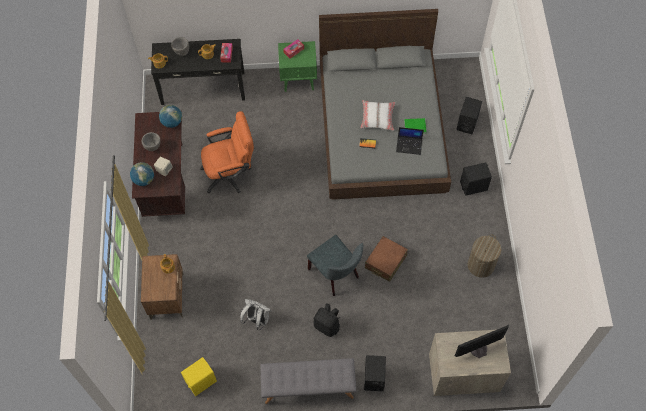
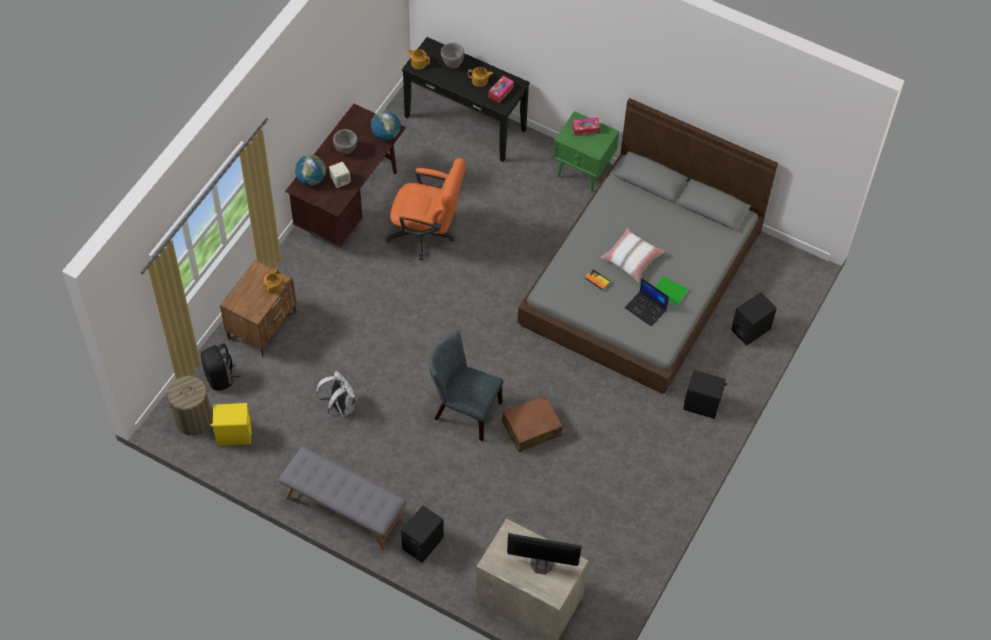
camera: 30 degrees right, 5 degrees down
(327, 326) = (412, 458): black backpack -> black backpack (220, 377)
(336, 275) = (463, 410): grey chair -> grey chair turned 120 degrees clockwise
(481, 265) = (641, 496): laundry basket -> laundry basket (193, 419)

